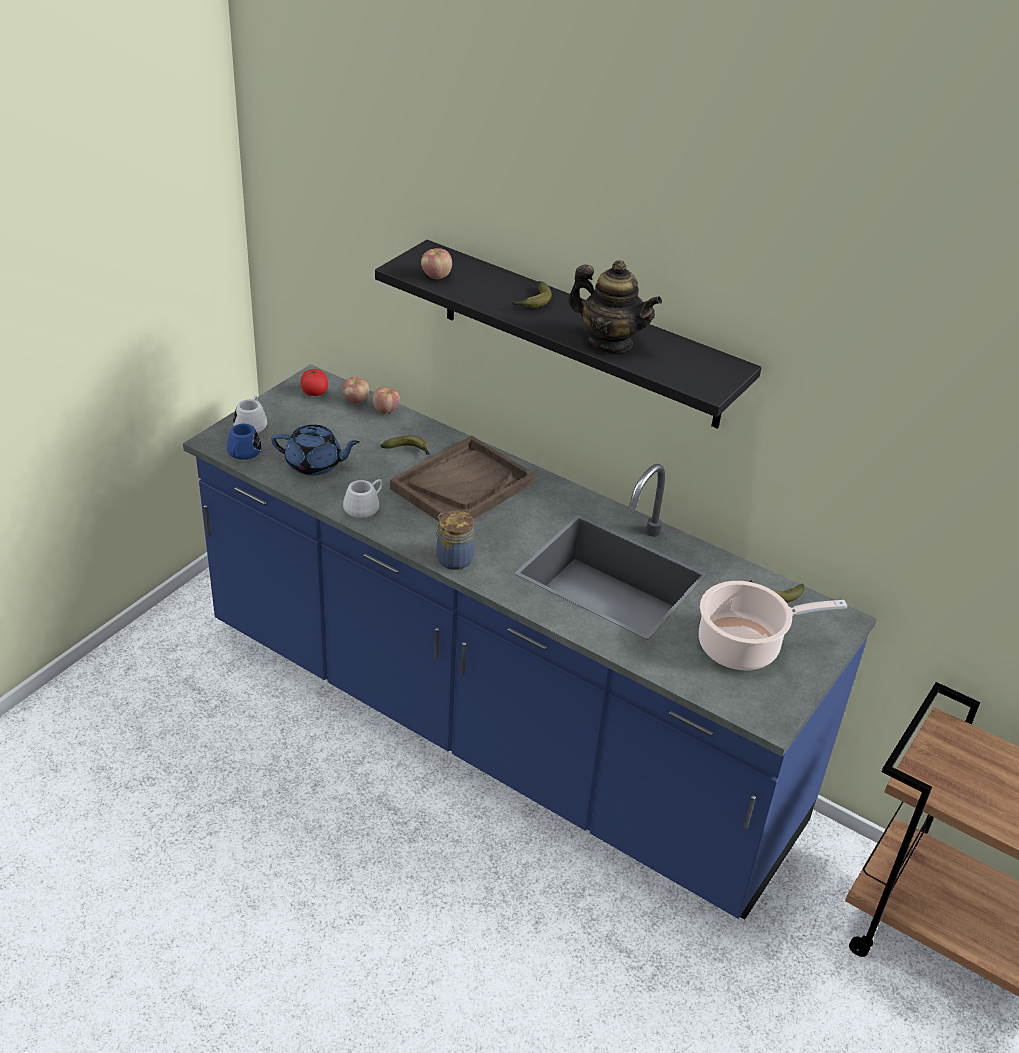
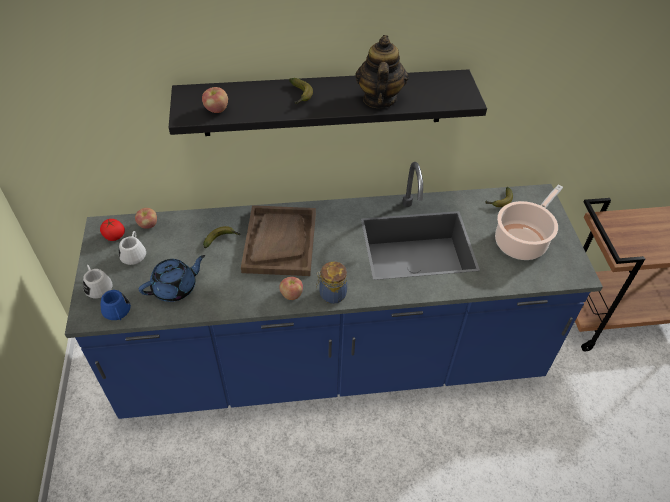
camera: 40 degrees left, 10 degrees up
(365, 506) = (241, 295): white mug -> white mug (134, 253)
(385, 410) = (175, 220): apple -> apple (291, 294)
(609, 342) = (379, 99): teapot -> teapot turned 75 degrees counterclockwise

